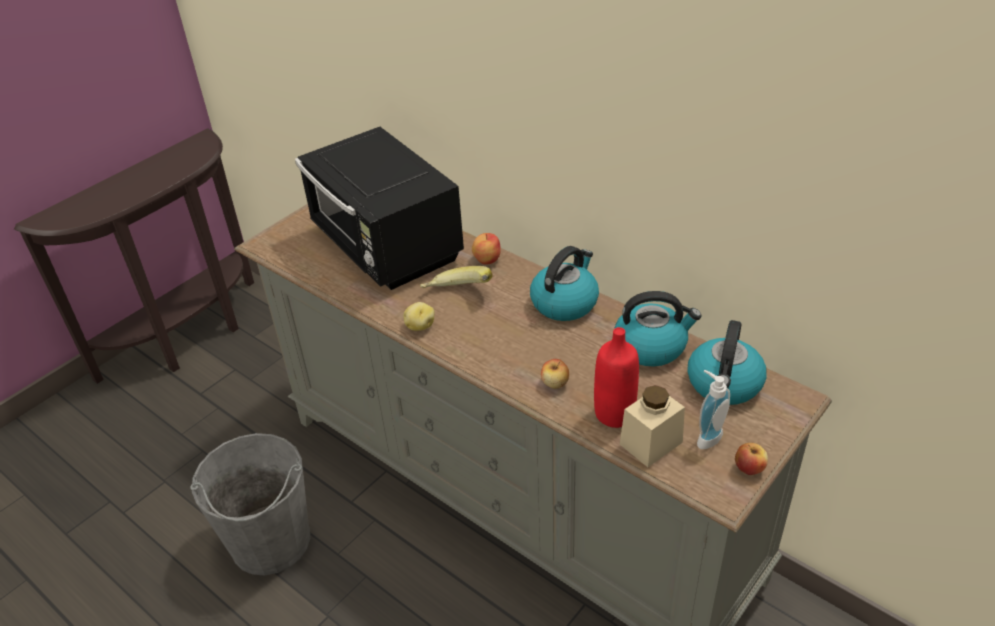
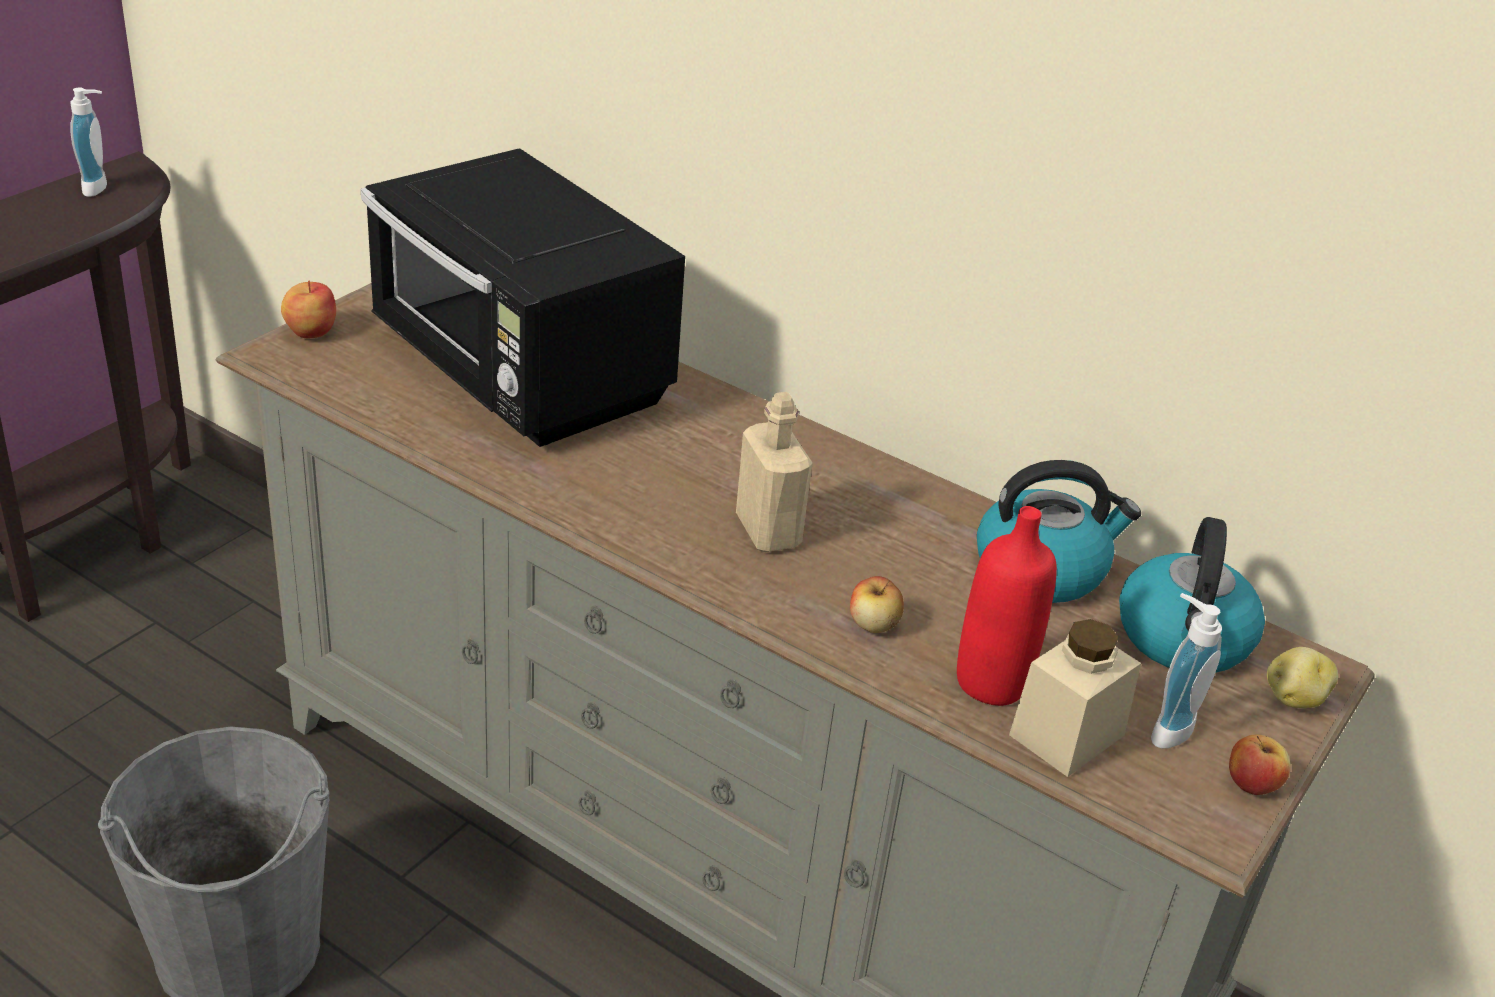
camera: 10 degrees left, 5 degrees down
(186, 152) = (100, 188): none -> soap dispenser
(419, 326) = (601, 513): potato -> potato (1293, 698)
(457, 295) = (668, 463): banana -> none
(487, 259) = (716, 406): apple -> apple (310, 331)
(505, 331) = (768, 531): none -> beige bottle
(564, 302) = (872, 487): kettle -> none

